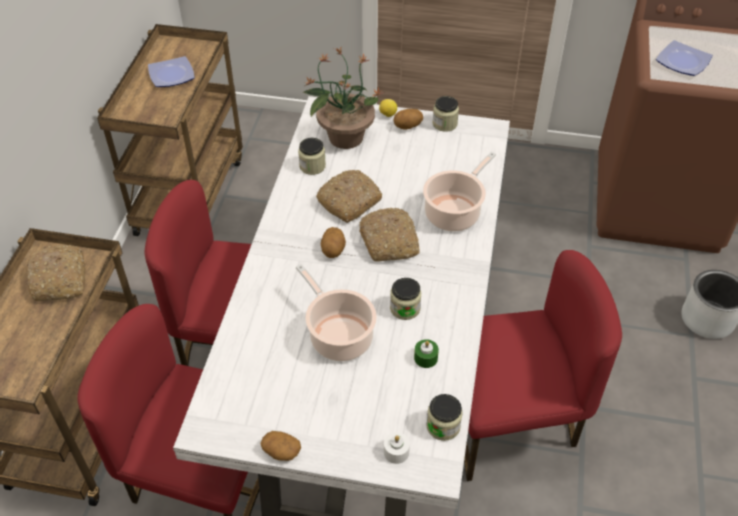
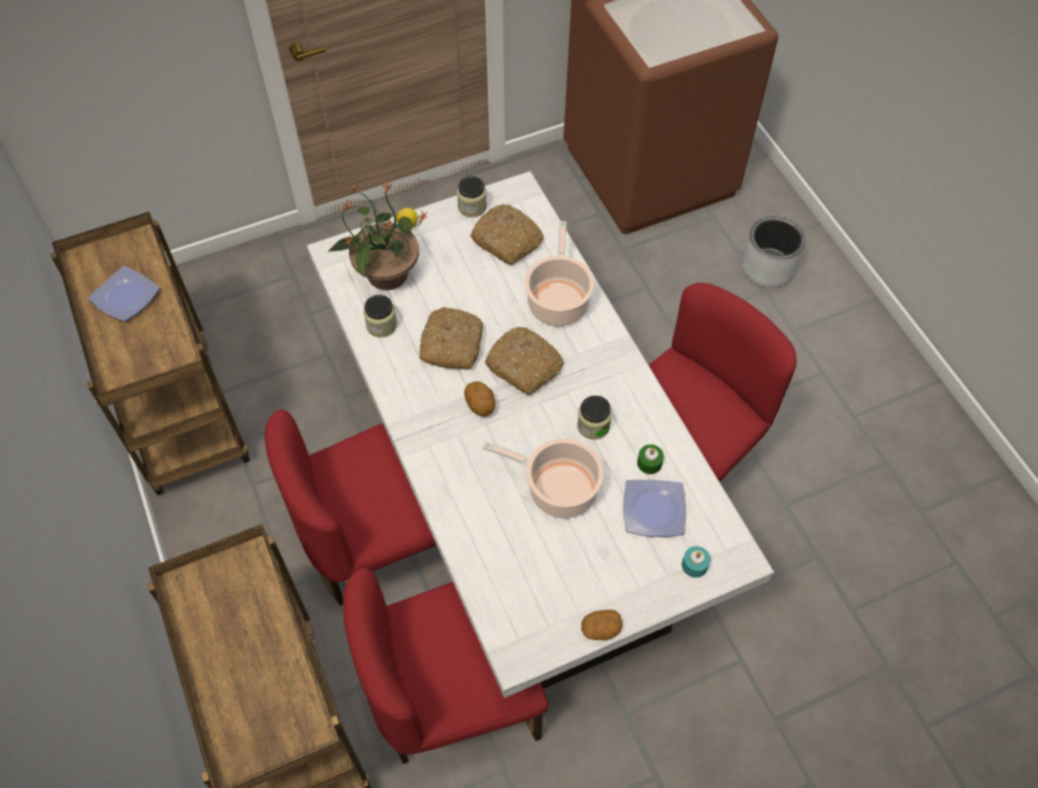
camera: 35 degrees left, 10 degrees up
(60, 280) = (230, 602): bread -> bread (508, 240)
(396, 452) = (694, 565): white candle -> turquoise candle
(407, 127) = (439, 229): potato -> none
(443, 426) = (713, 517): jar -> none
(684, 62) = (663, 33): plate -> plate (655, 509)

